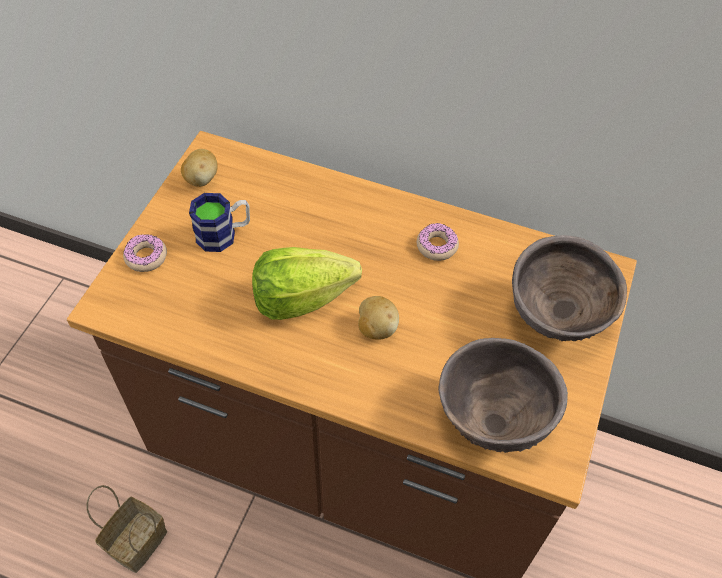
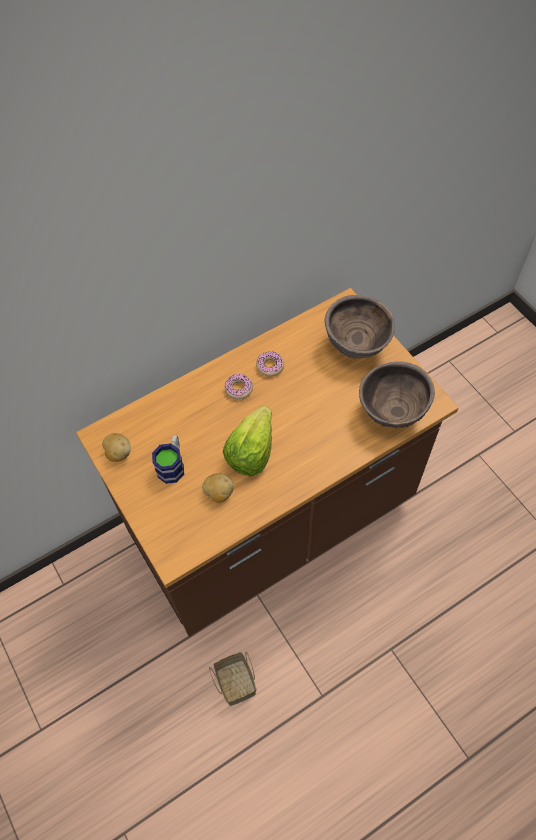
camera: 50 degrees left, 5 degrees up
(146, 257) = (154, 516): donut -> donut (239, 389)
(376, 328) = (299, 428): potato -> potato (218, 493)

